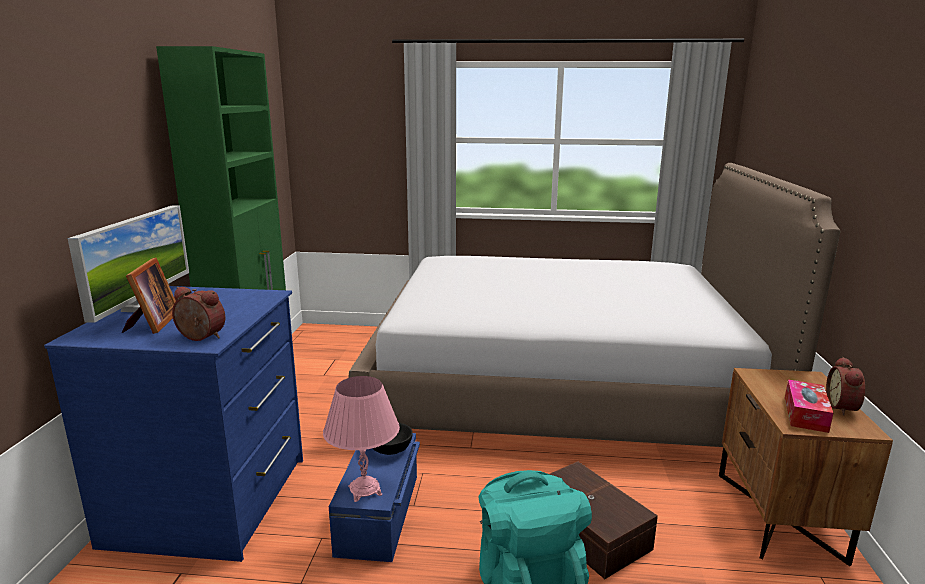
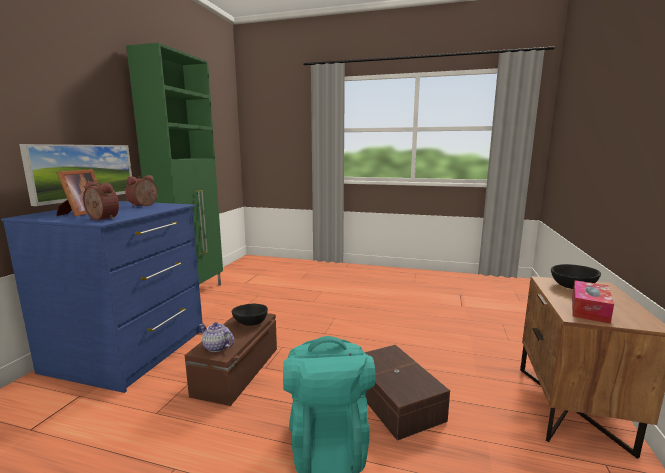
camera: 10 degrees right, 5 degrees down
(364, 491) = (216, 347): pink table lamp -> teapot
(380, 513) = (238, 371): blue storage box -> brown storage box
(559, 390) = (405, 302): bed -> none
(782, 381) = (572, 286): none -> black bowl
(843, 407) = (629, 307): alarm clock -> alarm clock (144, 206)

